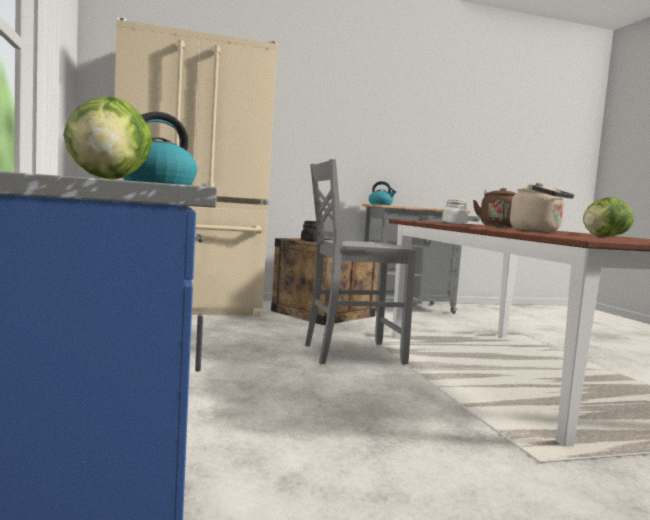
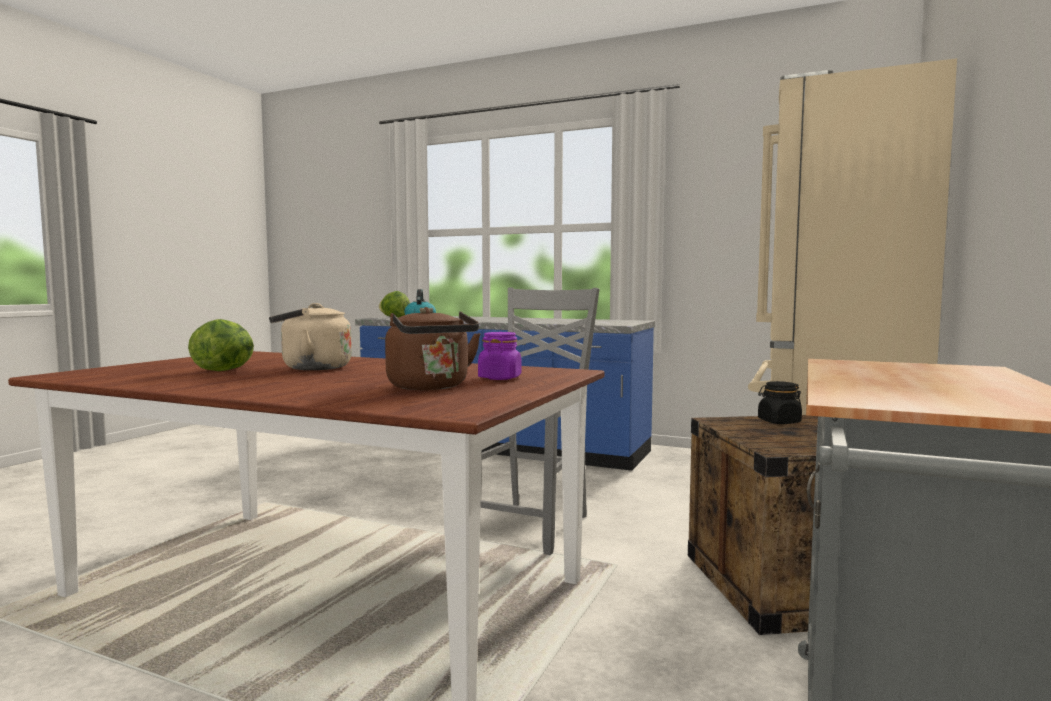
camera: 130 degrees right, 0 degrees up
(381, 204) = (954, 369): kettle -> none
(454, 223) = (500, 378): white jar -> purple jar

